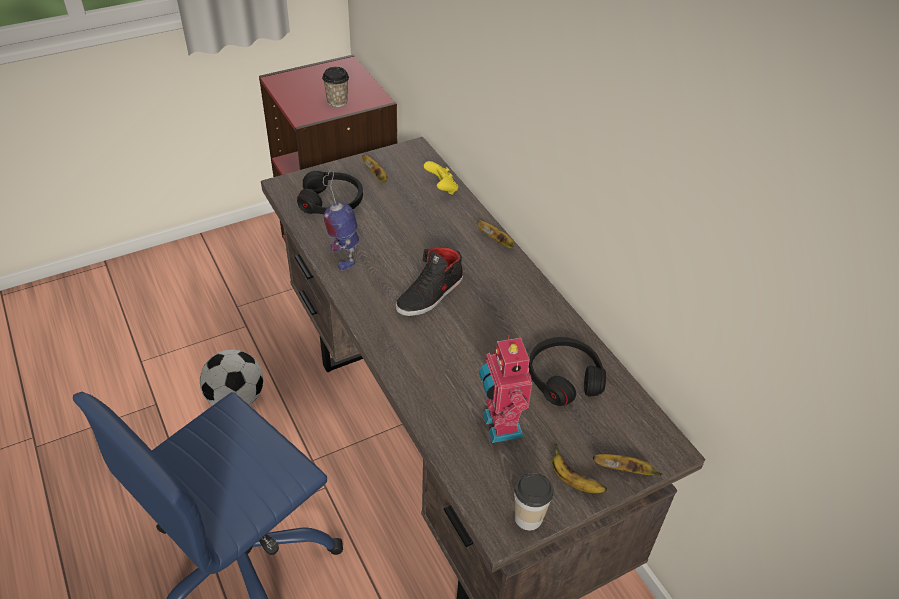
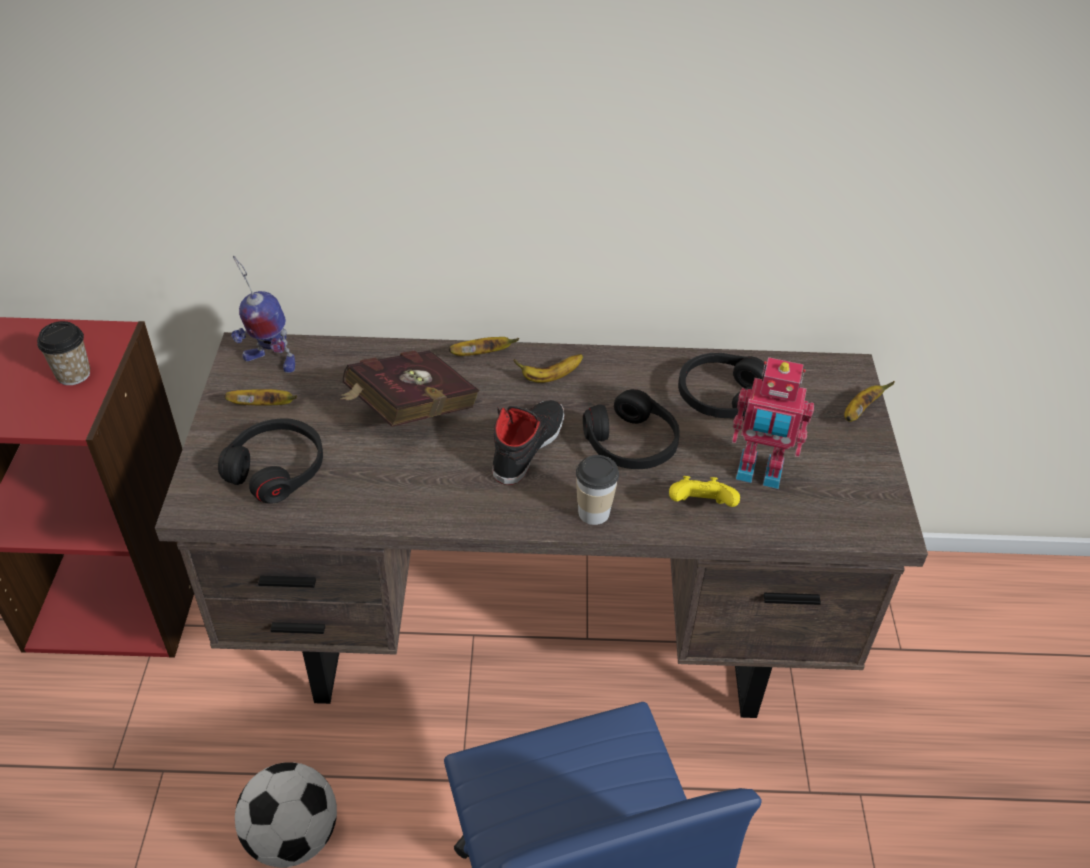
camera: 60 degrees left, 0 degrees up
(343, 255) = (394, 497): toy robot -> toy robot (269, 361)
(417, 231) = (407, 412): none -> red book
(430, 295) = (527, 446): black shoe -> black shoe turned 135 degrees counterclockwise
(441, 189) = (346, 358): yellow game controller -> yellow game controller (700, 507)
(473, 344) = (631, 443): none -> black headphones
(528, 517) = (885, 503): cup -> cup (594, 512)
(573, 481) = (856, 451): banana -> banana (550, 377)

